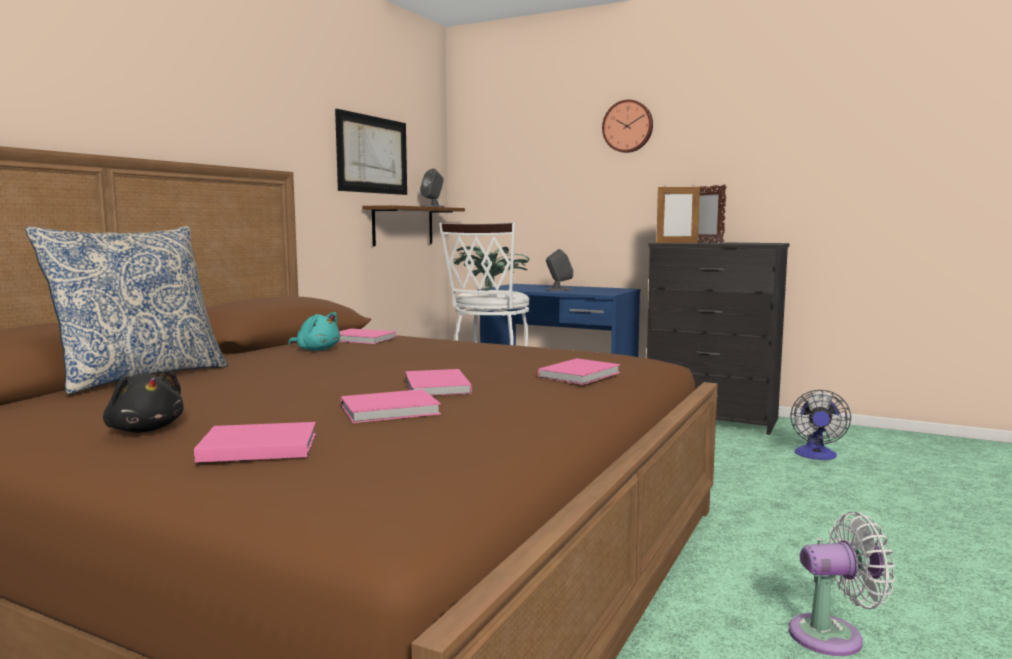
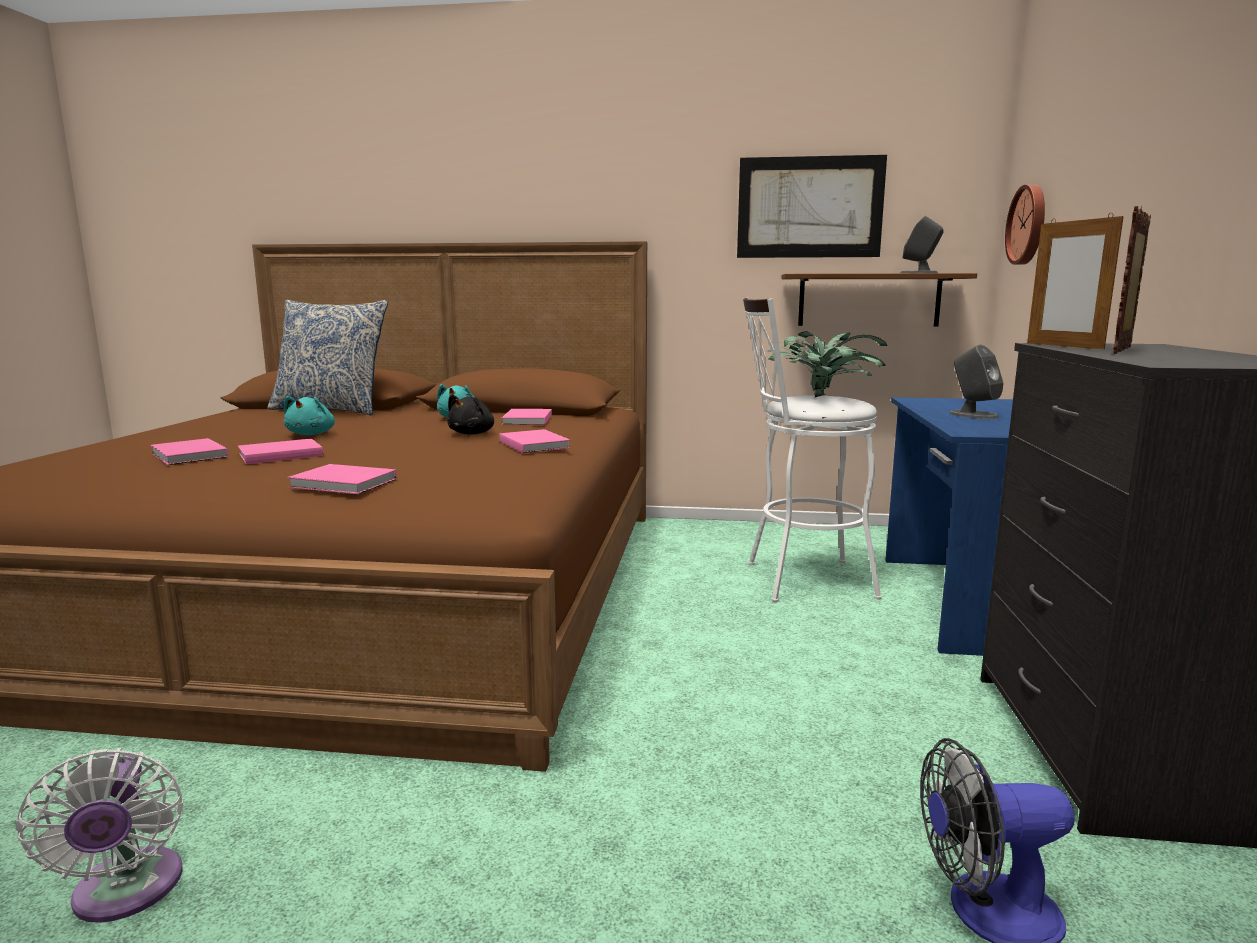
camera: 70 degrees right, 5 degrees up
(145, 429) = (168, 430): black plush toy -> black plush toy (473, 433)
(256, 447) = (100, 448): pink book -> pink book (534, 444)
(325, 380) = (312, 434): none -> turquoise plush toy
(628, 126) = (1168, 87): wall clock -> wall clock (1029, 225)

